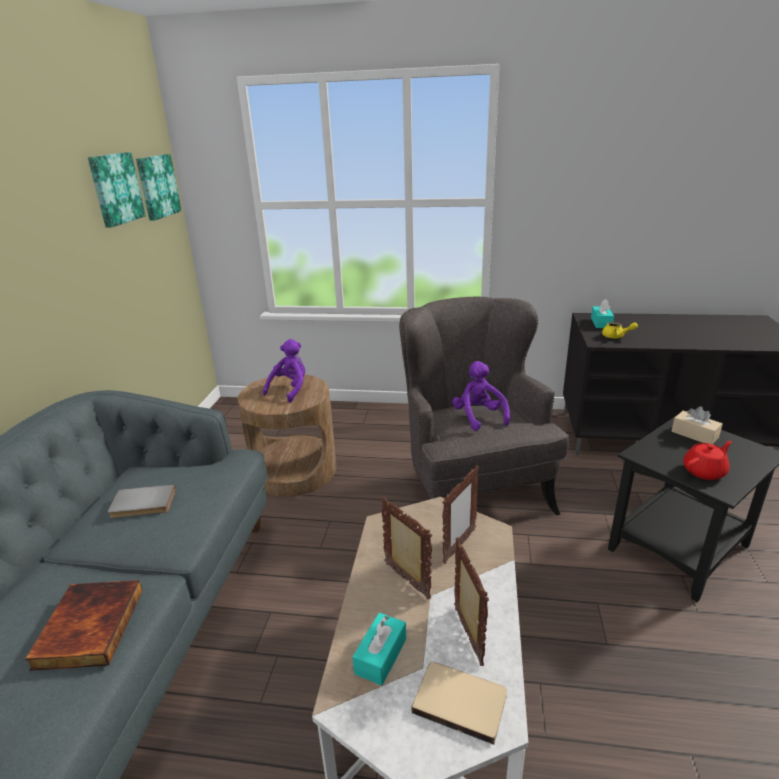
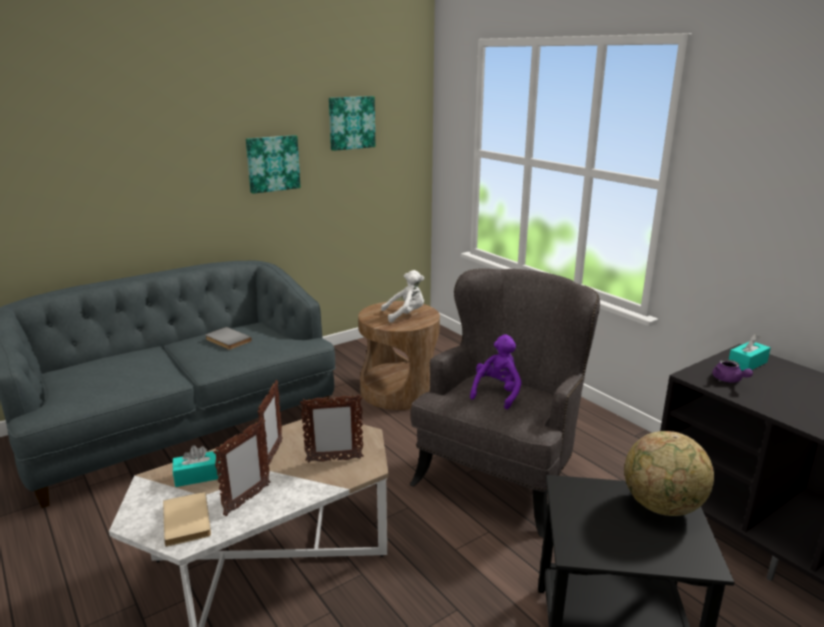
camera: 45 degrees right, 5 degrees down
(88, 627) = (125, 379): book -> none
(157, 186) = (402, 125): picture -> picture (272, 163)
(290, 389) = (405, 315): purple plush toy -> white plush toy
(616, 336) = (729, 380): yellow teapot -> purple teapot
(694, 434) = (662, 507): beige tissue box -> globe
(704, 471) = (594, 531): red teapot -> none

